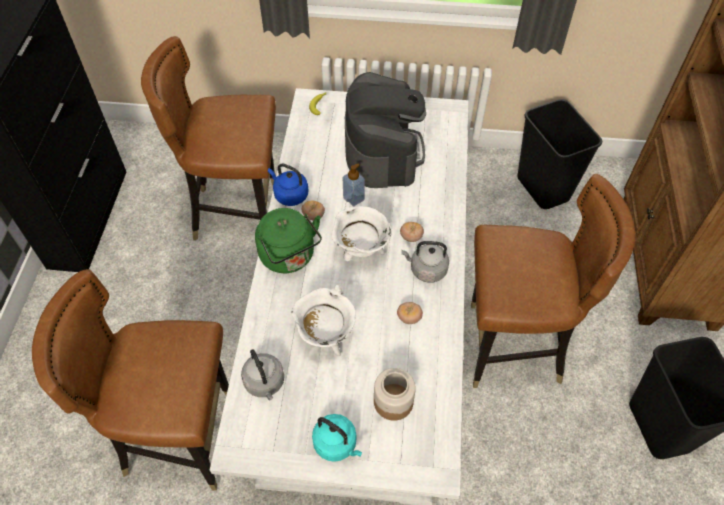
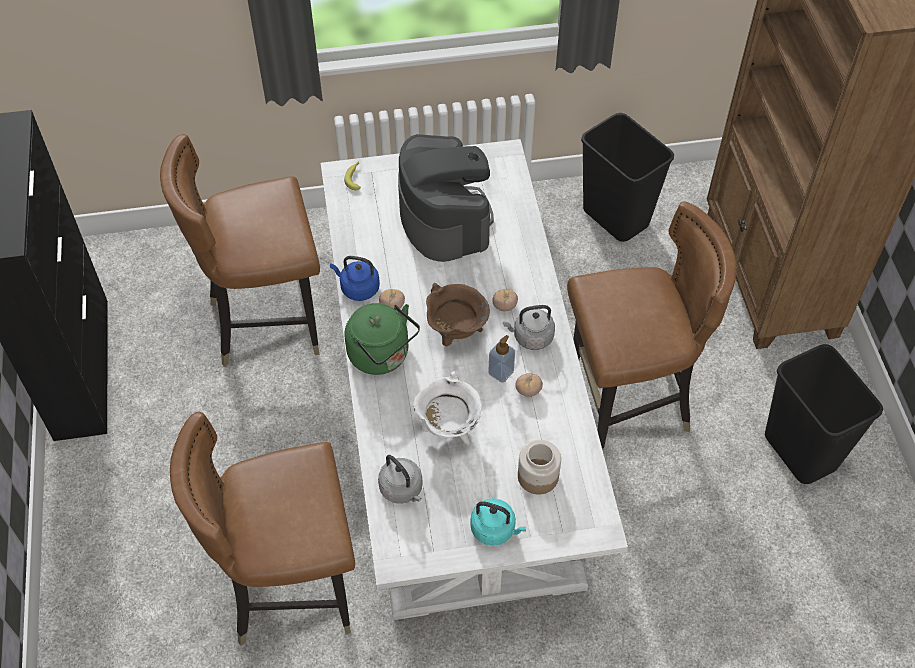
camera: 15 degrees left, 0 degrees up
(353, 199) = (429, 277): soap dispenser -> soap dispenser (501, 372)
(361, 251) = (456, 333): white cooking pot -> brown cooking pot

